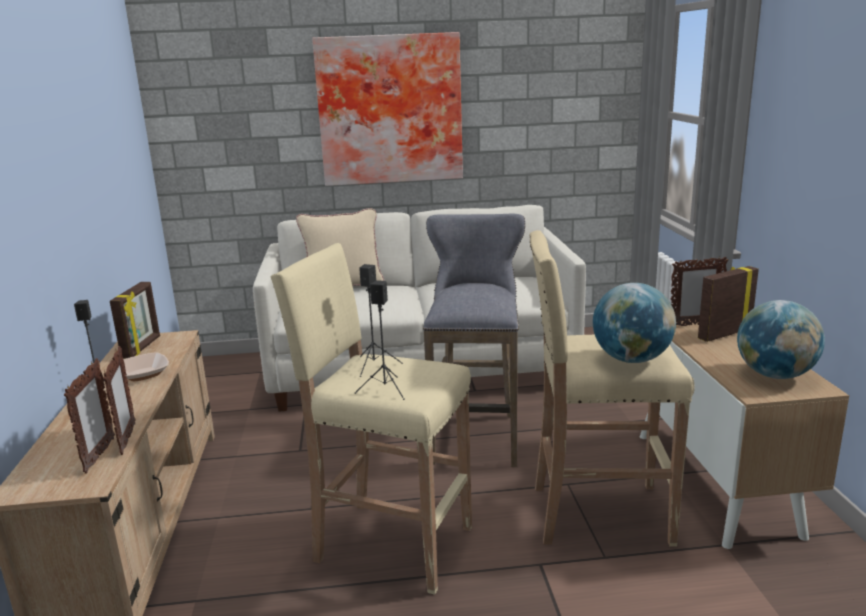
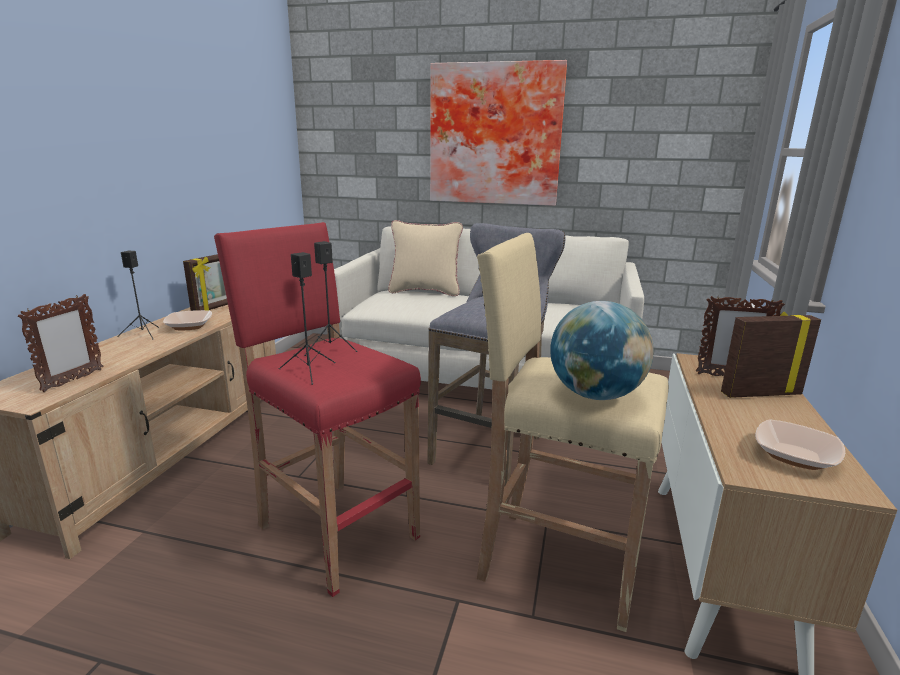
camera: 20 degrees right, 0 degrees up
(127, 439) = (109, 372): picture frame -> none
(390, 543) = (335, 530): beige stool -> red stool
(775, 375) = (795, 456): globe -> bowl

